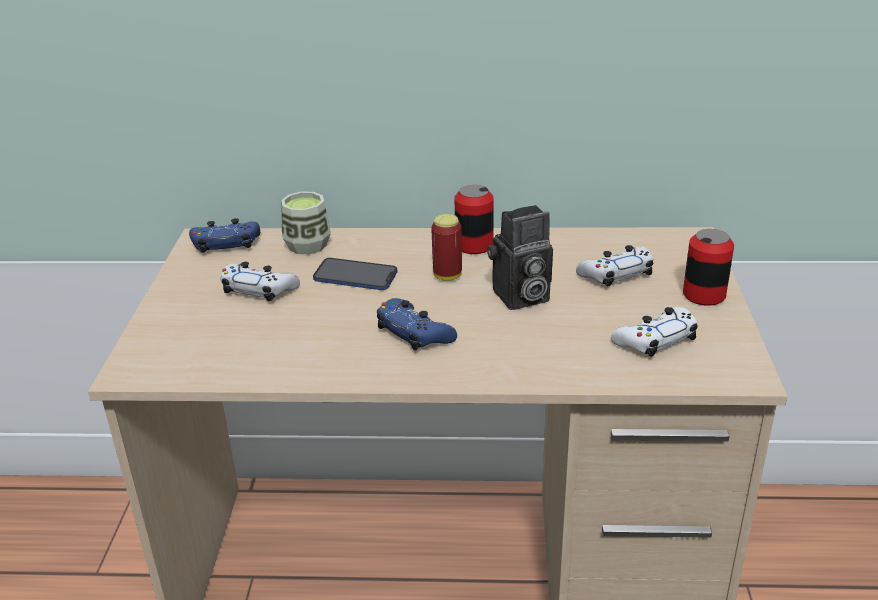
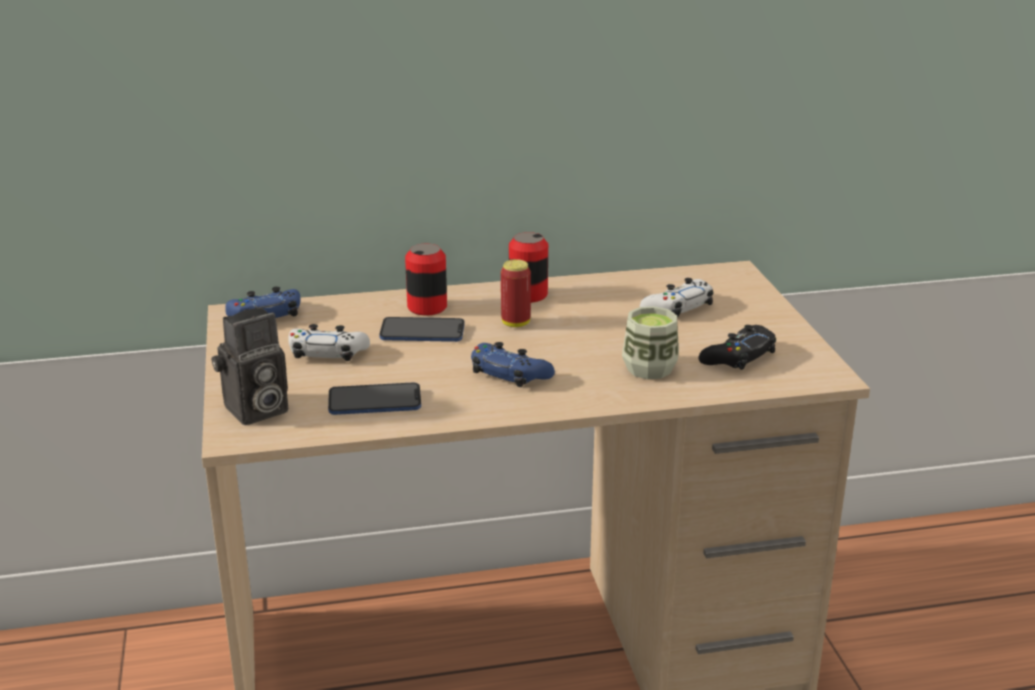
camera: 15 degrees left, 5 degrees down
(272, 349) = (374, 401): none -> phone
(307, 245) = (355, 309): cup -> cup (649, 369)
(520, 298) = (596, 335): camera -> camera (255, 412)
(655, 340) = (738, 357): white game controller -> black game controller
(704, 295) = (766, 317): can -> can (427, 307)

